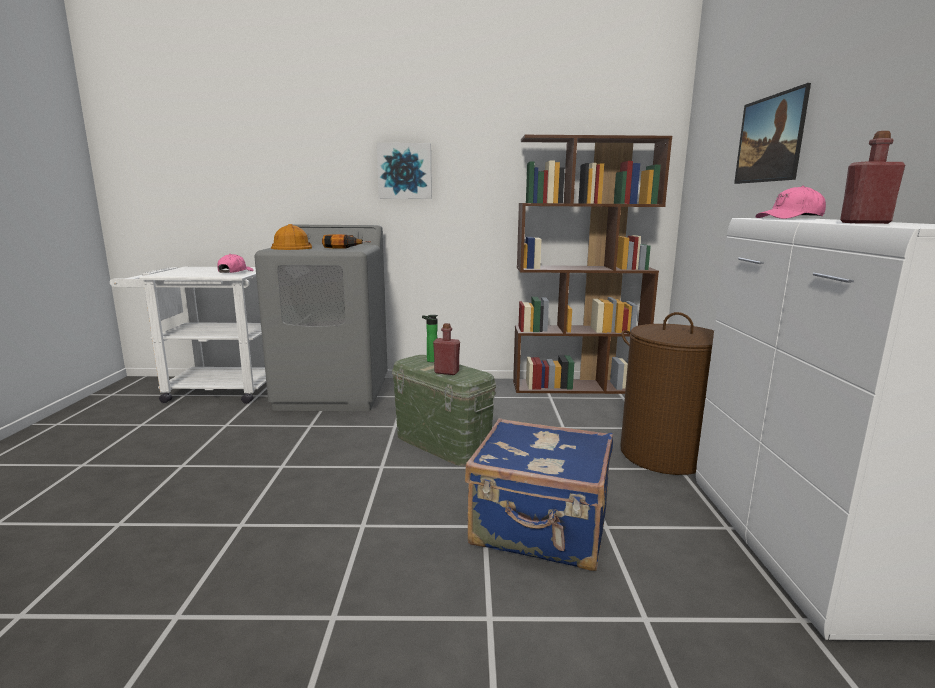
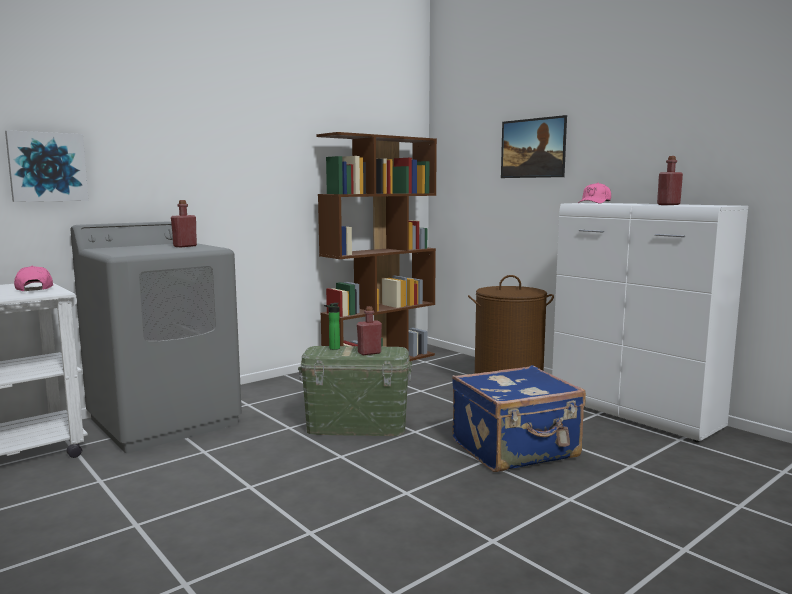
camera: 40 degrees left, 5 degrees down
(292, 247) = (129, 251): orange hard hat -> none
(347, 247) = (185, 246): power drill -> red bottle
(405, 171) = (207, 162): picture -> picture (47, 167)

